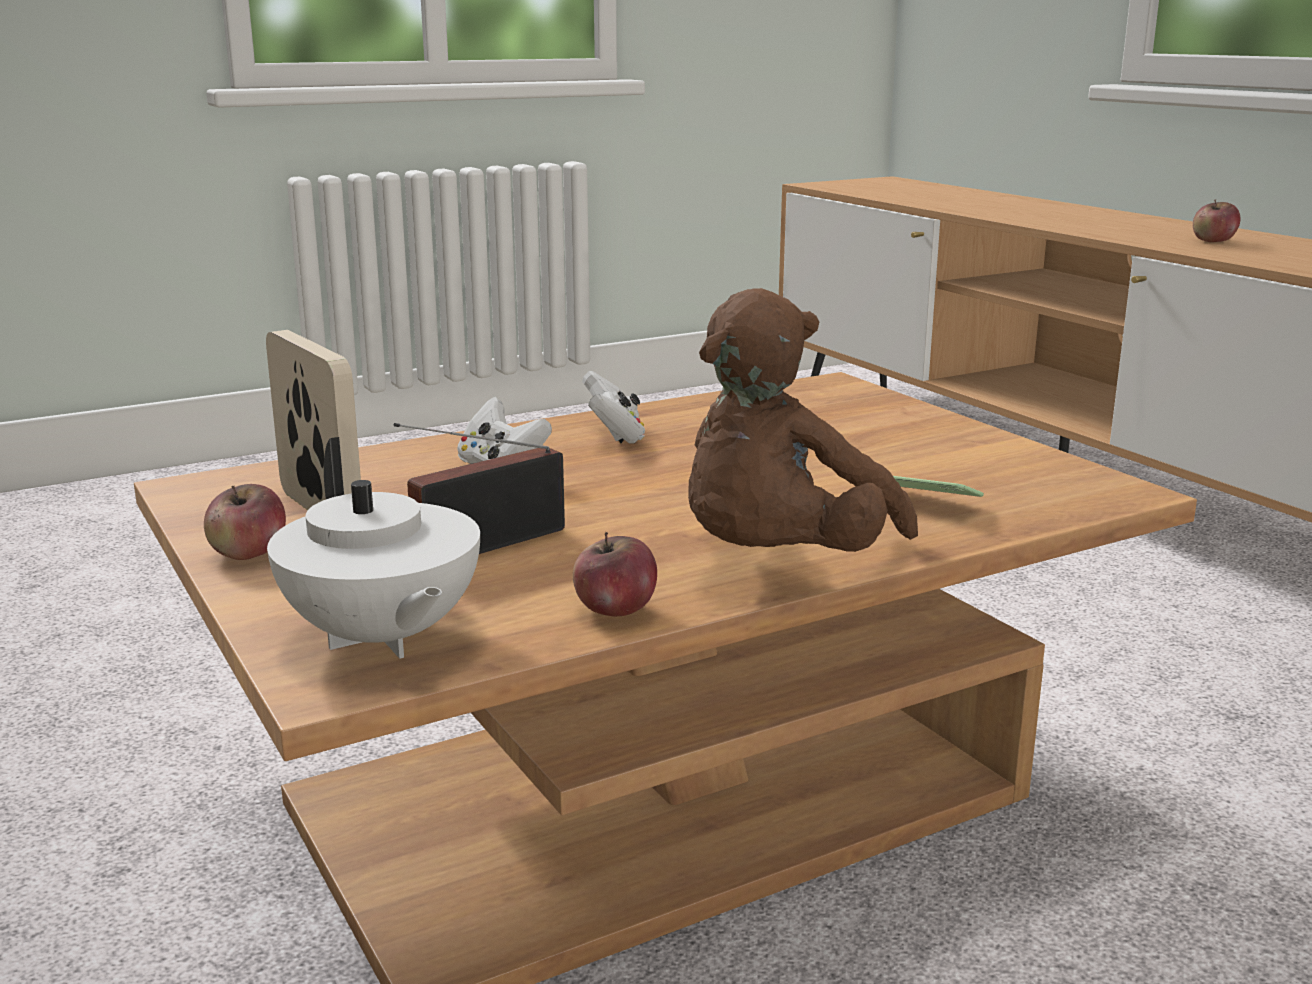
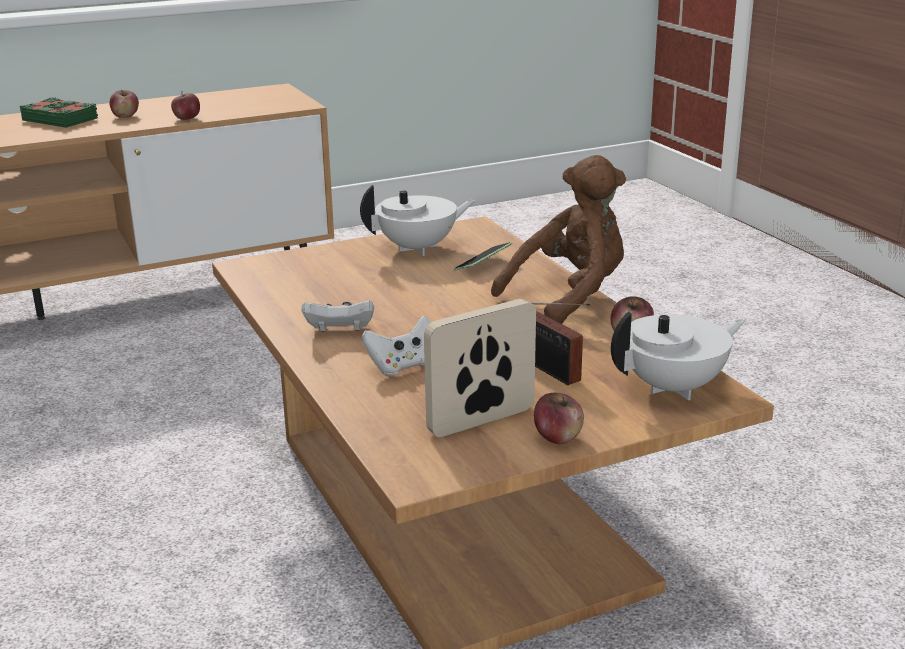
camera: 85 degrees left, 5 degrees up
(780, 563) = (569, 298): brown plush toy -> brown plush toy turned 75 degrees counterclockwise
(968, 459) = (418, 248): none -> white teapot
(1158, 227) = (61, 119): none -> green book
(1242, 258) = (187, 118): none -> apple

